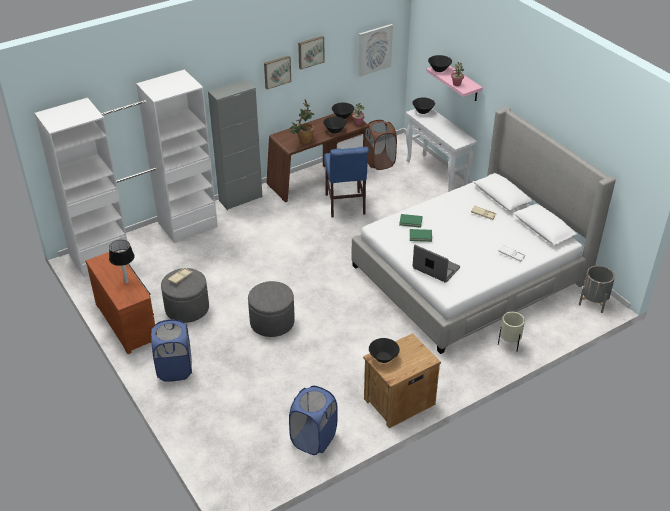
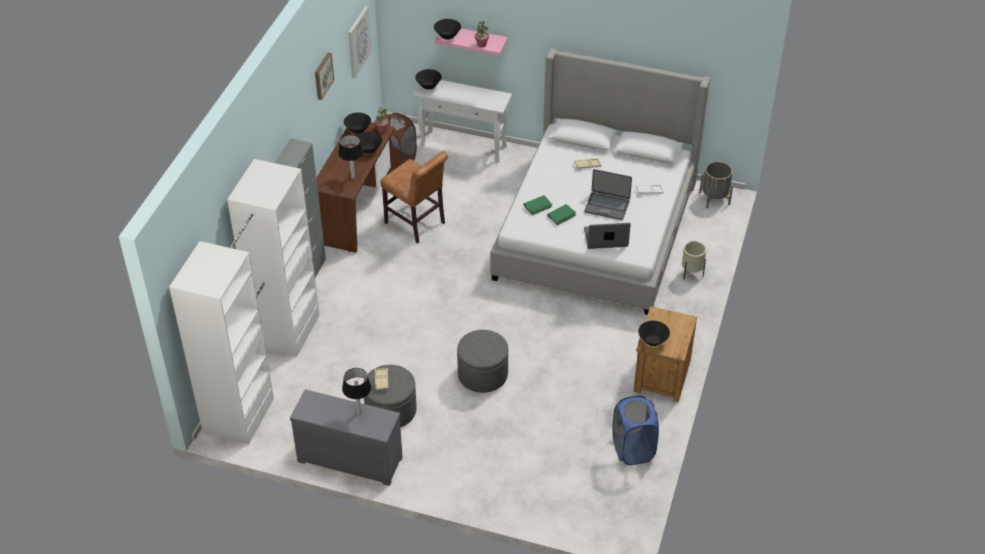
camera: 40 degrees left, 5 degrees up
(128, 321) = (351, 457): brown dresser -> grey dresser
(175, 369) = (450, 470): blue laundry basket -> none
(277, 71) = (305, 114): picture -> none
(303, 141) = (352, 177): potted plant -> table lamp
(345, 206) = (417, 224): blue chair -> brown chair
(464, 248) = (607, 206): none -> laptop

